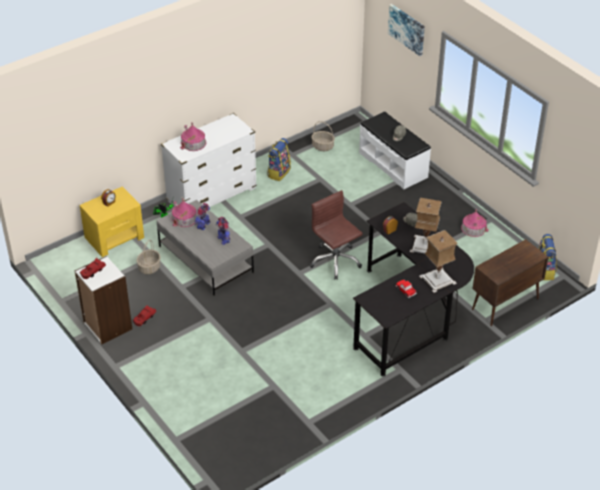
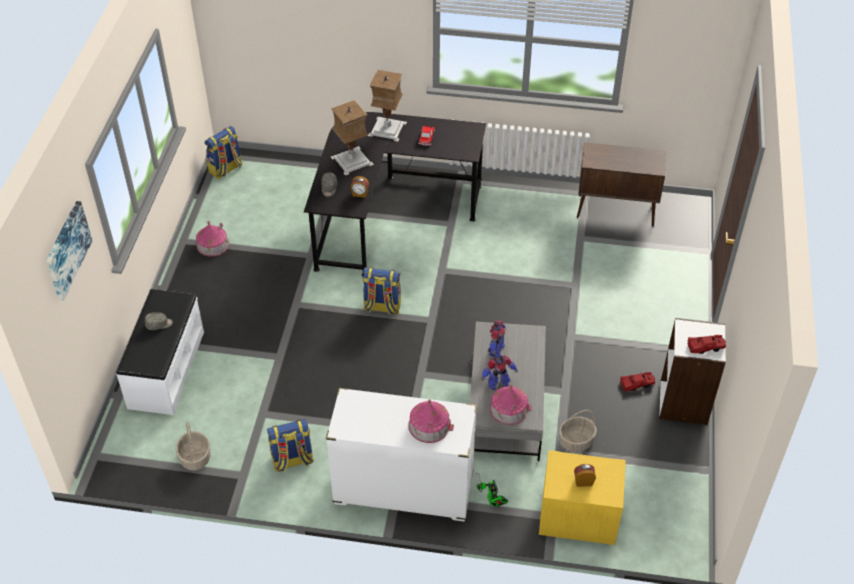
camera: 135 degrees left, 5 degrees up
(335, 261) = (382, 307): brown office chair -> backpack
(504, 304) = (302, 168): brown cabinet -> brown cabinet (616, 211)

